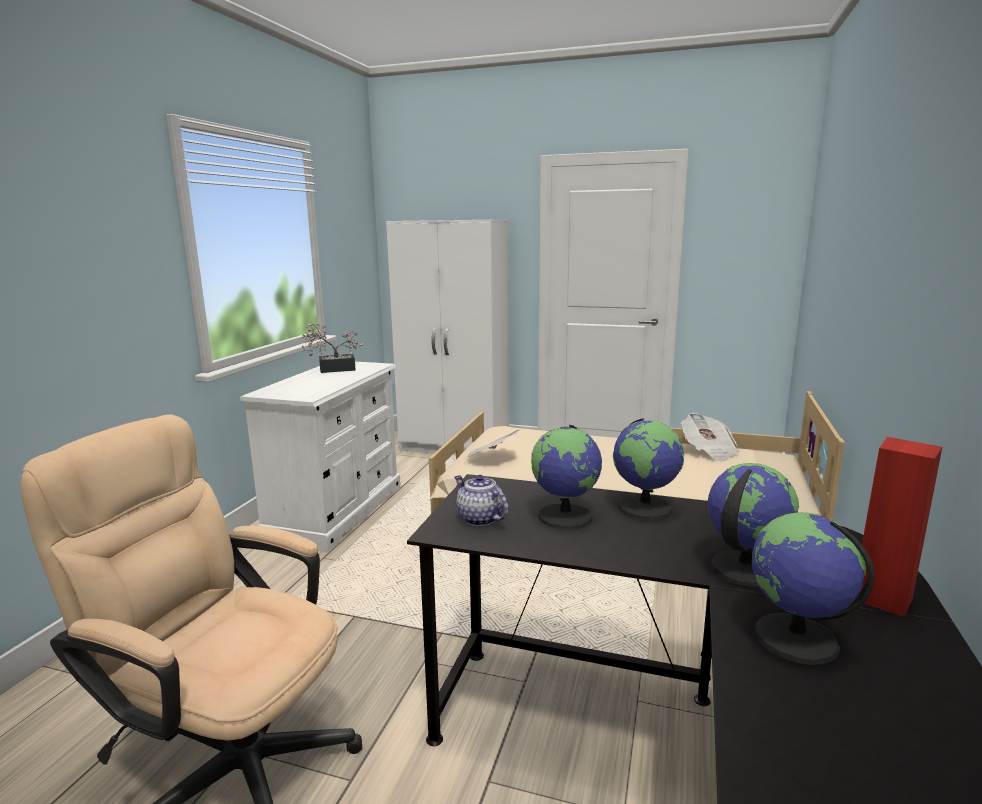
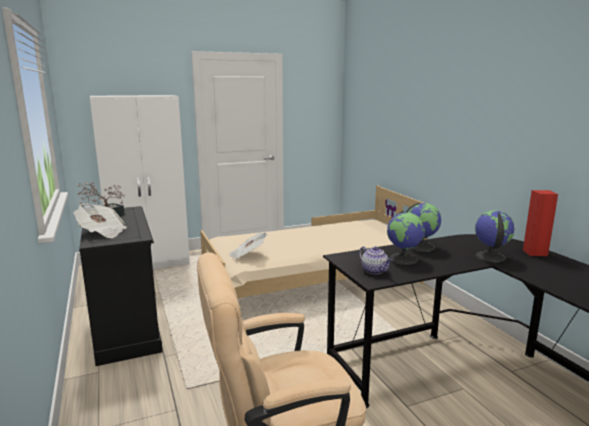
camera: 40 degrees left, 0 degrees up
(337, 511) = (127, 327): white dresser -> black dresser
(479, 518) = (375, 271): teapot -> teapot turned 135 degrees counterclockwise
(708, 452) = (344, 225): newspaper -> newspaper (102, 232)
(795, 639) = (540, 272): globe -> none

